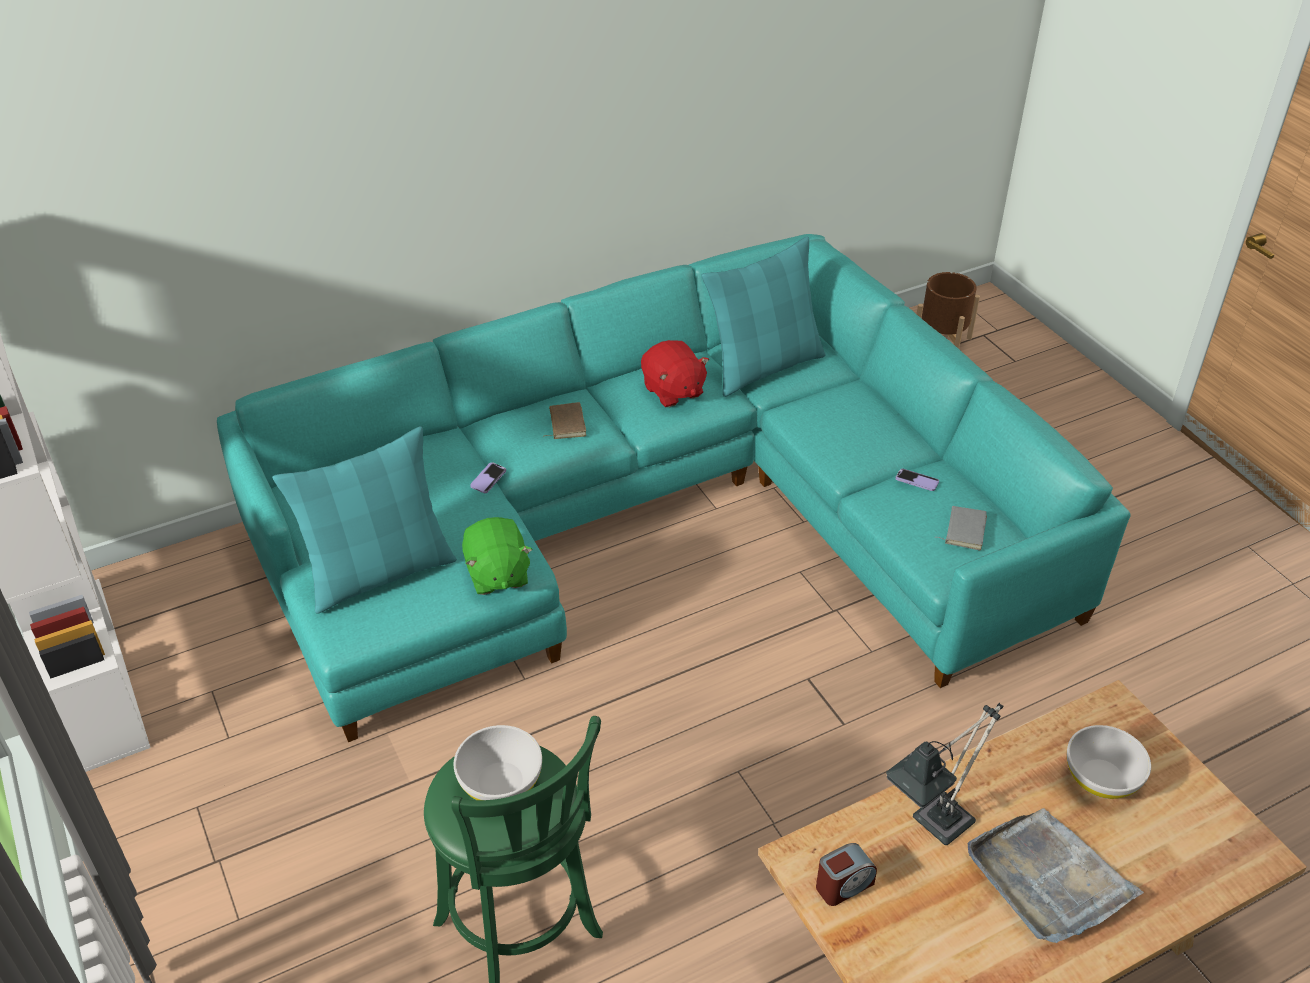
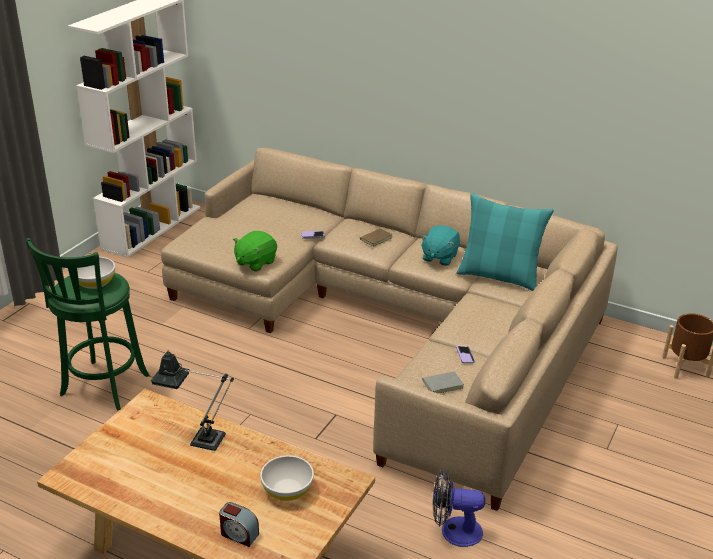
camera: 55 degrees right, 10 degrees down
(379, 572) = (225, 235): turquoise pillow -> none
(657, 521) = (395, 324): turquoise sofa -> beige sofa
(673, 391) = (439, 257): red plush toy -> turquoise plush toy
(844, 885) = (140, 421): alarm clock -> alarm clock (239, 534)
(1048, 879) = (196, 489): grey tray -> none
(1101, 678) = (454, 531): none -> fan

